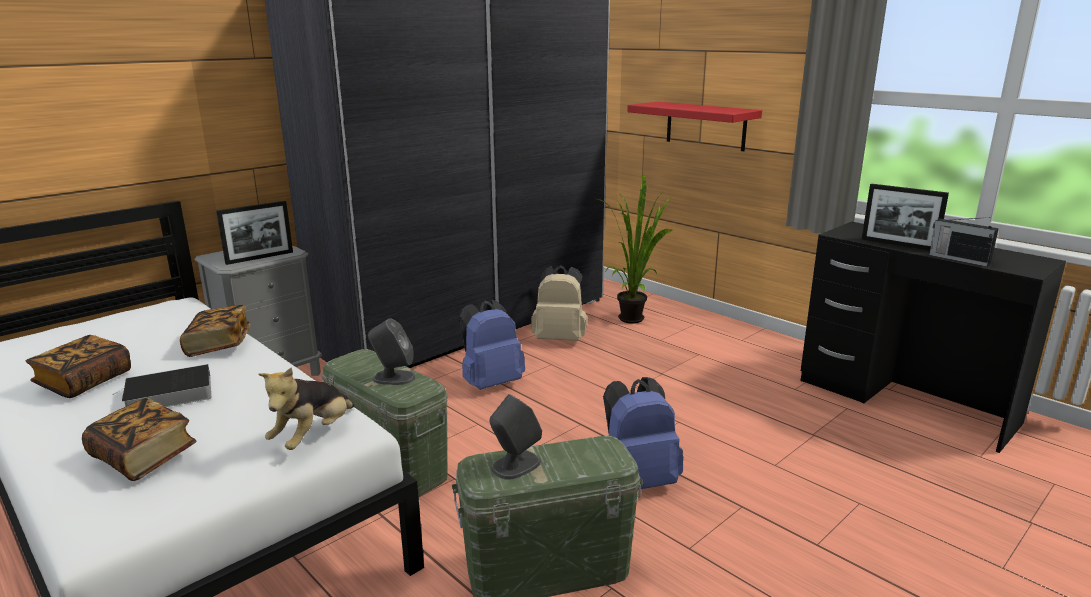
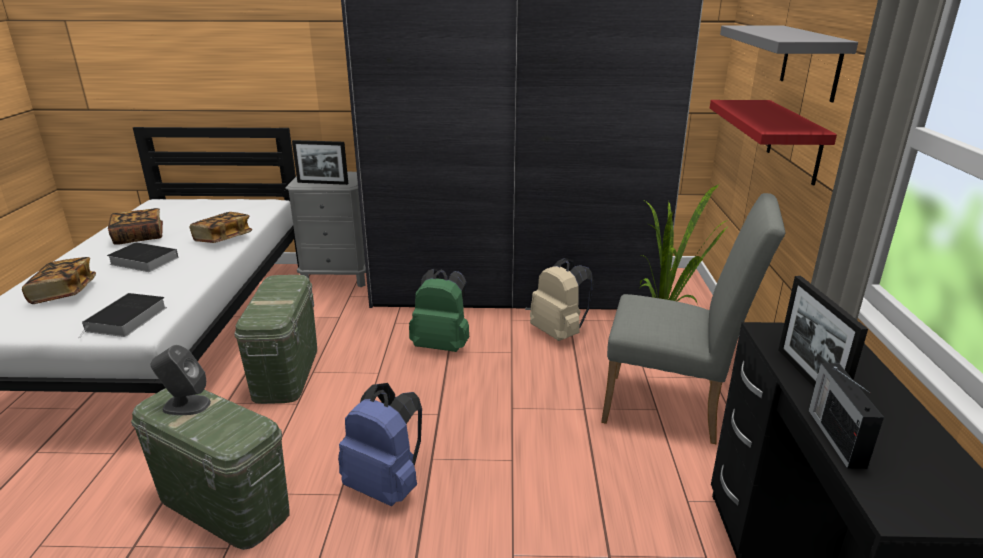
camera: 45 degrees right, 5 degrees up
(313, 436) = (126, 320): plush toy -> book
(393, 378) = (272, 304): grey speaker -> none
(490, 383) = (442, 345): blue backpack -> green backpack
(706, 350) = (672, 409): none -> grey chair
(710, 65) = (811, 62): none -> grey shelf

